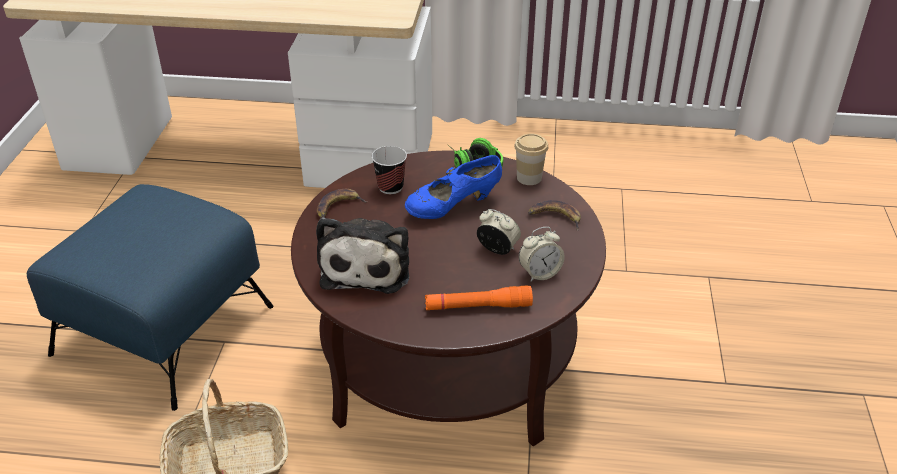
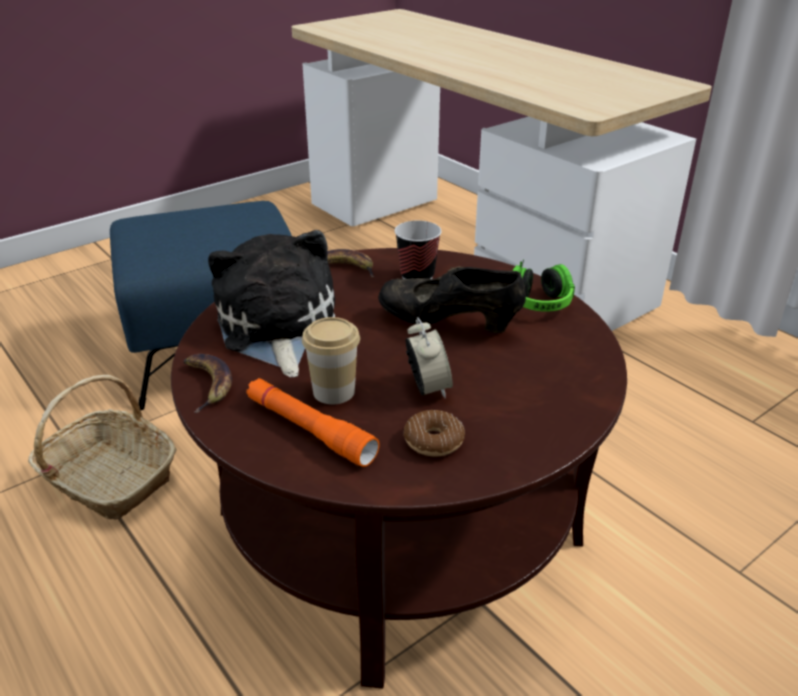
camera: 45 degrees right, 5 degrees down
(367, 266) = (277, 329): plush toy -> plush toy turned 120 degrees clockwise
(453, 207) = (449, 324): blue shoe -> black shoe
(529, 178) = (585, 339): cup -> cup (334, 391)
(539, 273) = (434, 441): alarm clock -> donut
(555, 217) = (552, 394): banana -> banana (207, 384)

